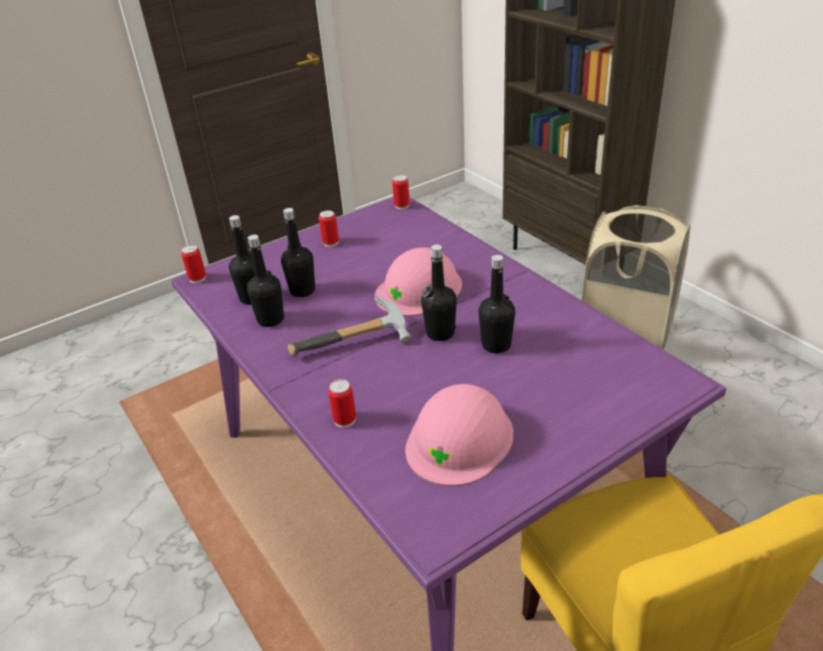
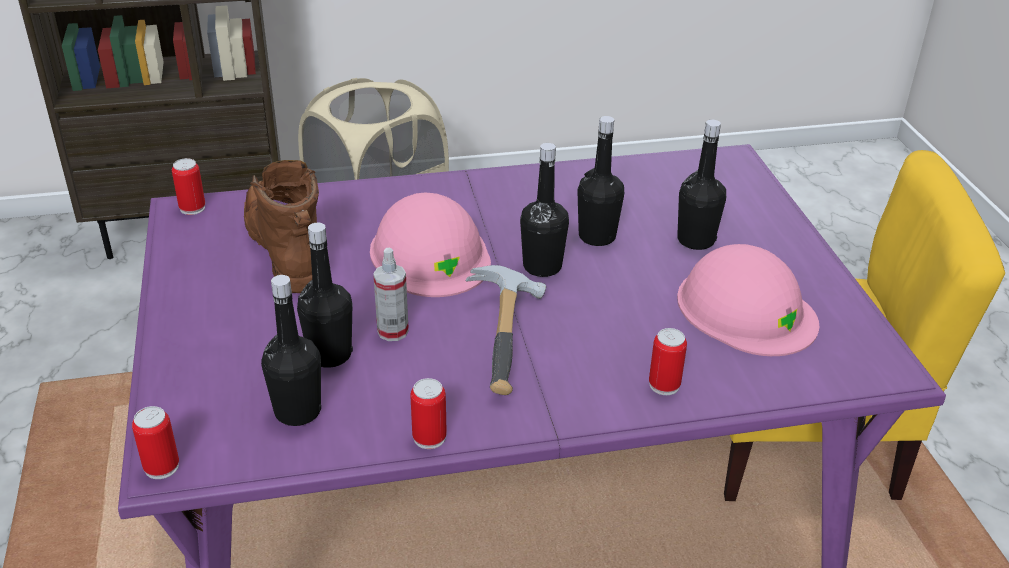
camera: 70 degrees left, 0 degrees up
(270, 320) = (380, 403): black bottle -> black bottle (695, 240)
(331, 242) = (219, 296): can -> can (429, 437)
(335, 302) = (393, 331): none -> spray bottle
(387, 244) = (286, 249): none -> brown boot

